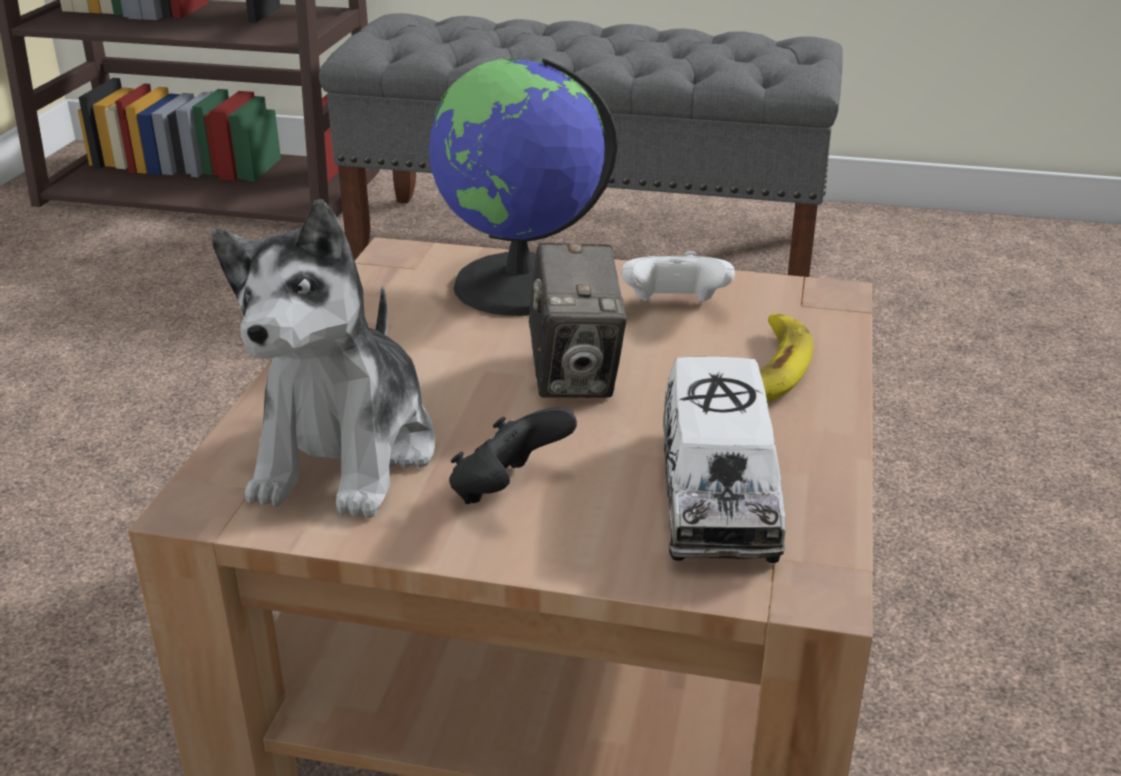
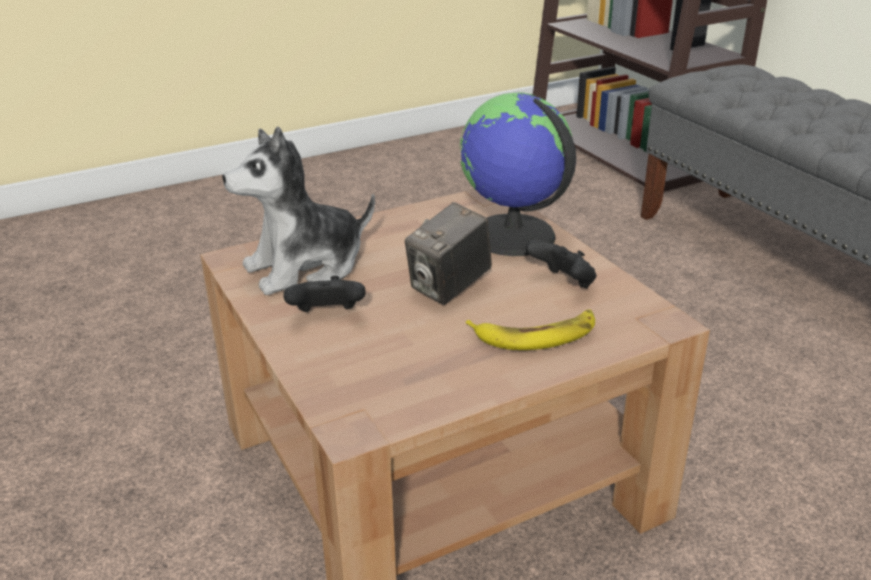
camera: 50 degrees right, 0 degrees up
(674, 308) = (563, 283): white game controller -> black game controller
(717, 495) = (397, 370): toy truck -> none

